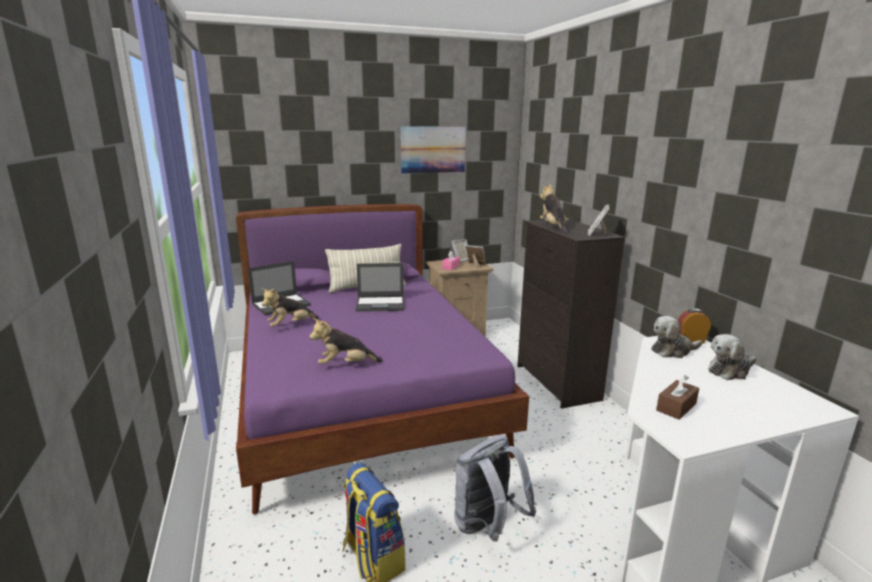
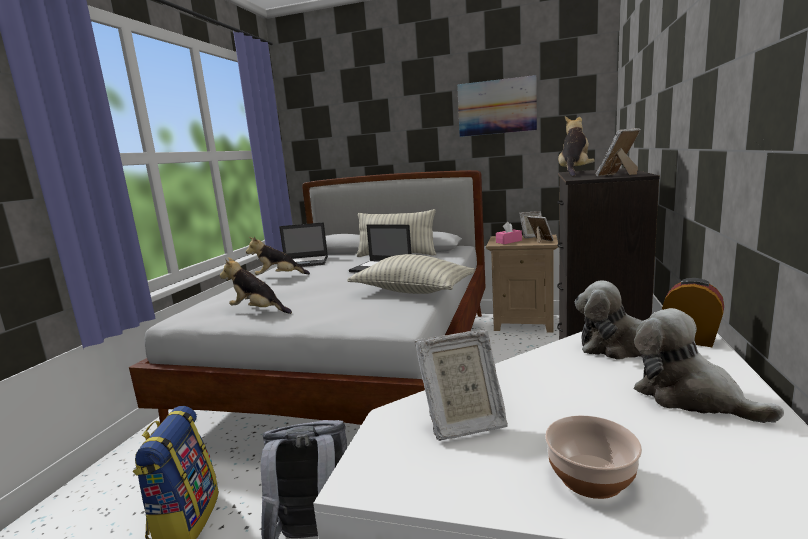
camera: 35 degrees right, 5 degrees down
(362, 395) = (360, 365): purple bed -> white bed
(448, 325) = (412, 291): none -> pillow
(676, 407) = (463, 423): brown tissue box -> picture frame
(730, 371) = (690, 396): plush toy -> plush toy turned 45 degrees clockwise
(749, 414) = (591, 478): none -> bowl

